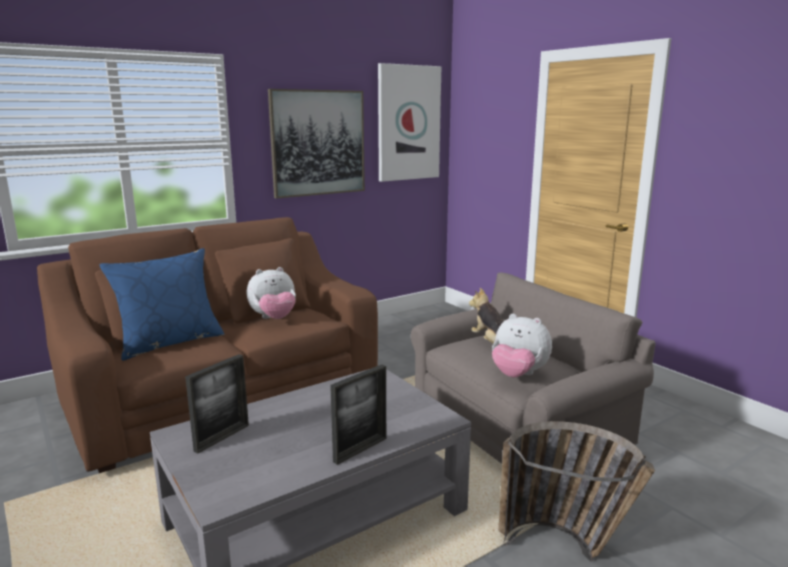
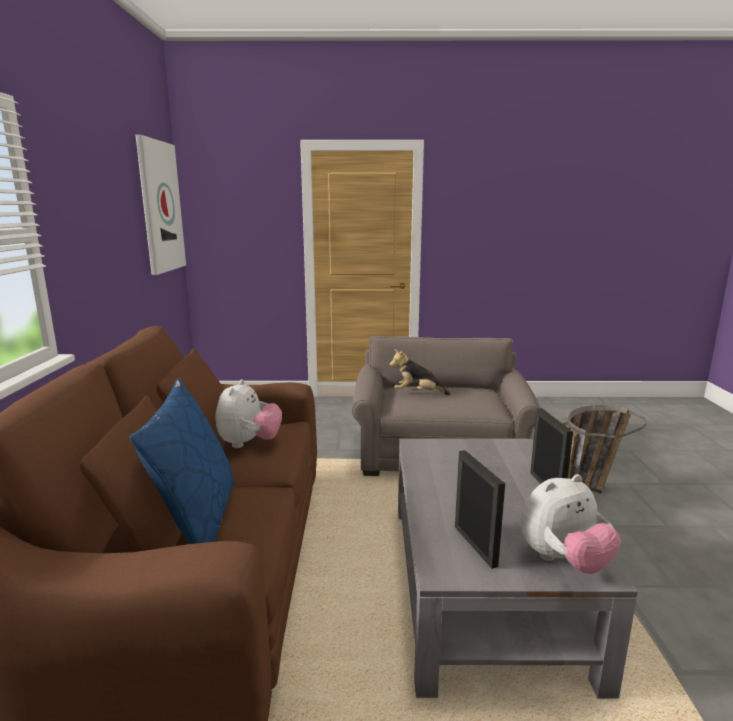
camera: 55 degrees left, 0 degrees up
(318, 143) = (107, 231): picture -> none
(518, 375) = (477, 403): plush toy -> plush toy (563, 561)

